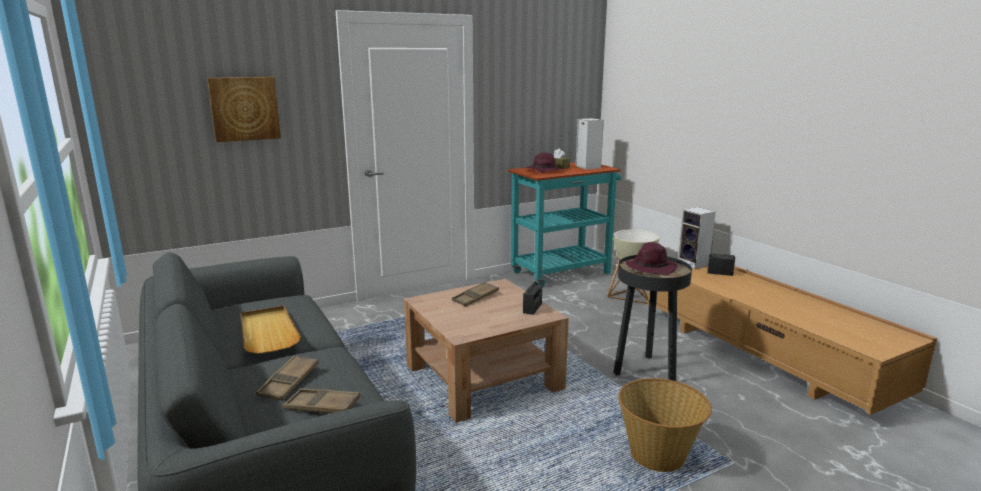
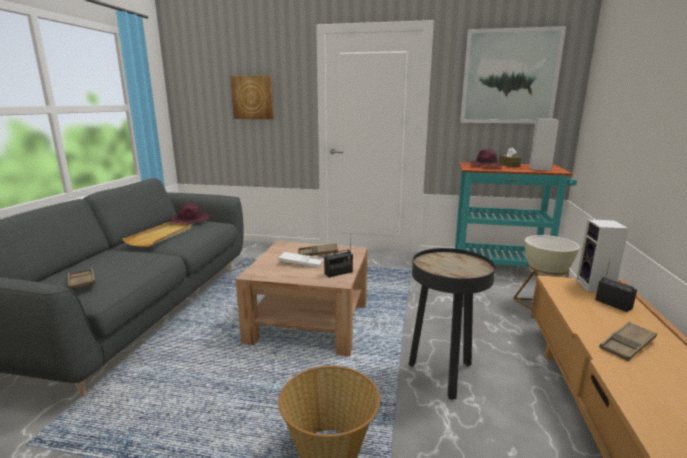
camera: 40 degrees right, 0 degrees up
(289, 382) = (104, 264): brown tray -> brown tray (627, 345)
(481, 311) = (301, 263): none -> white tray
(544, 77) = (509, 77): none -> picture
(651, 267) = (451, 264): purple hat -> purple hat (191, 221)

